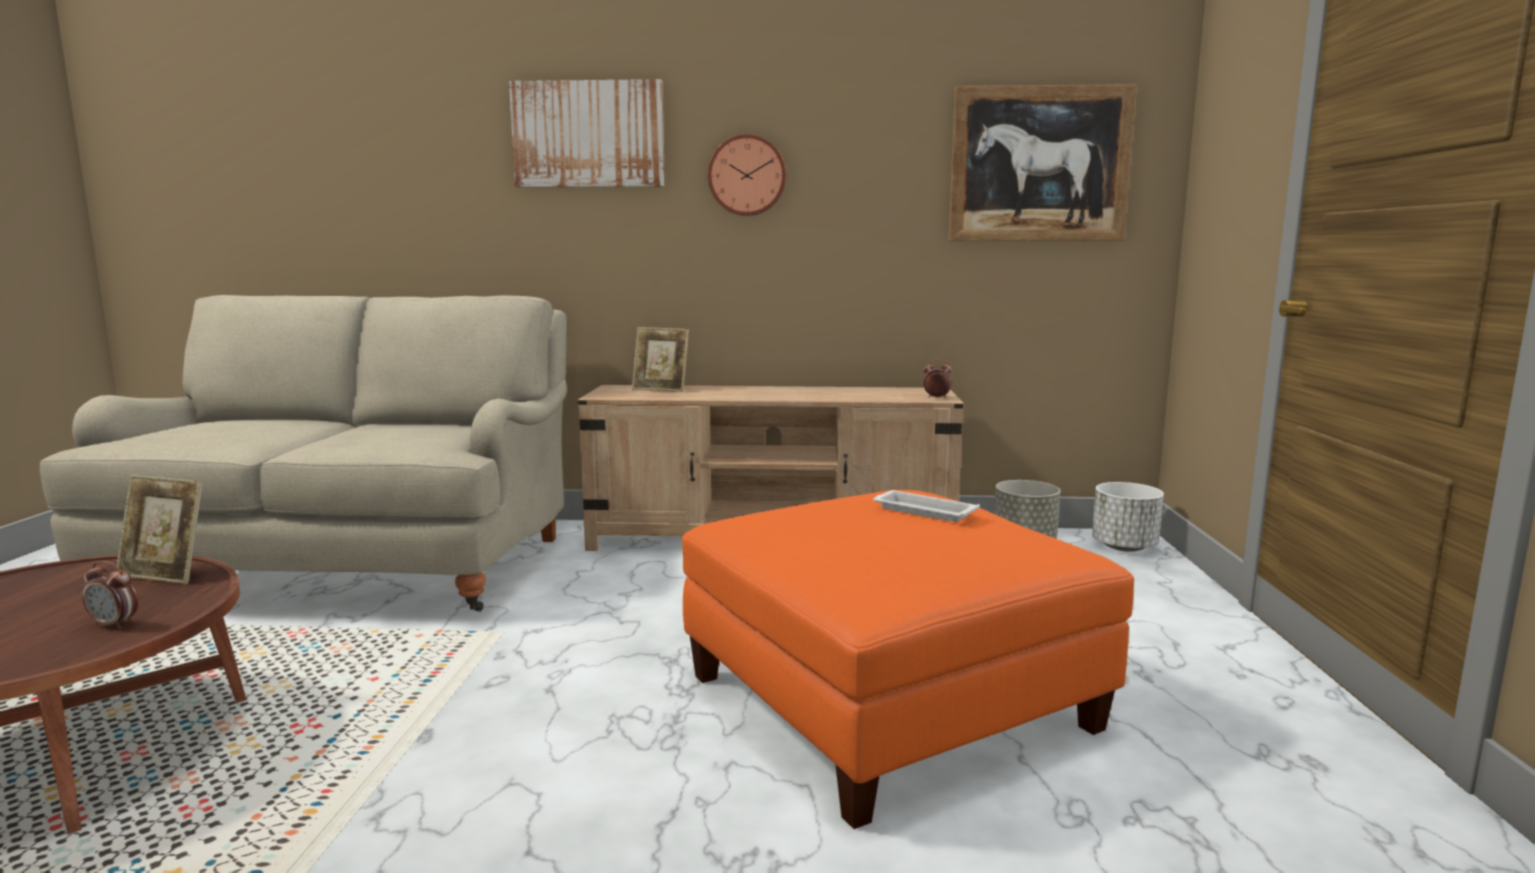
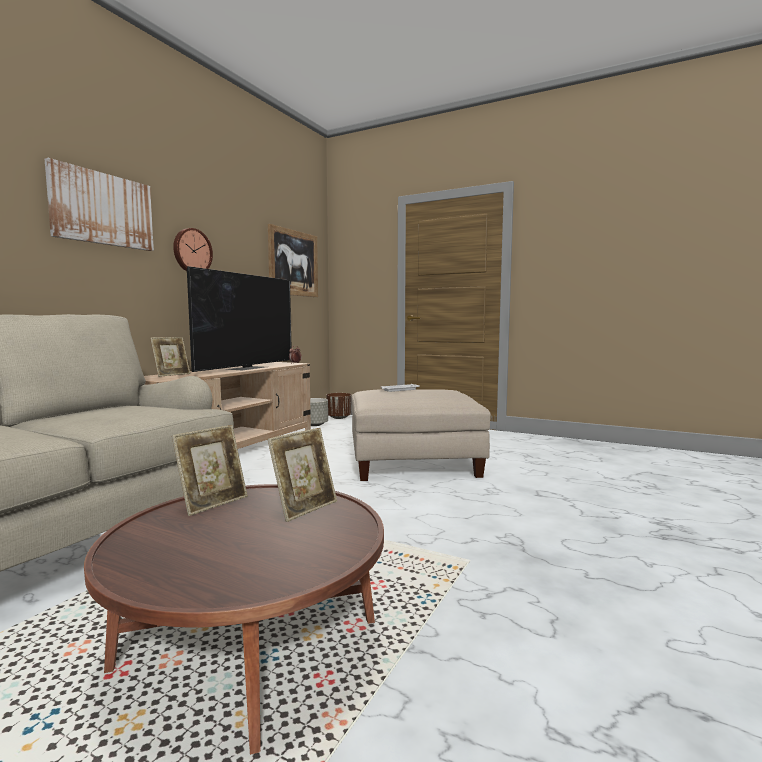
camera: 65 degrees left, 5 degrees down
(115, 624) = (304, 508): alarm clock -> picture frame
(809, 394) = (247, 368): none -> television
(889, 702) = (413, 461): orange ottoman -> beige ottoman
(1124, 547) = (339, 417): white planter -> brown planter

